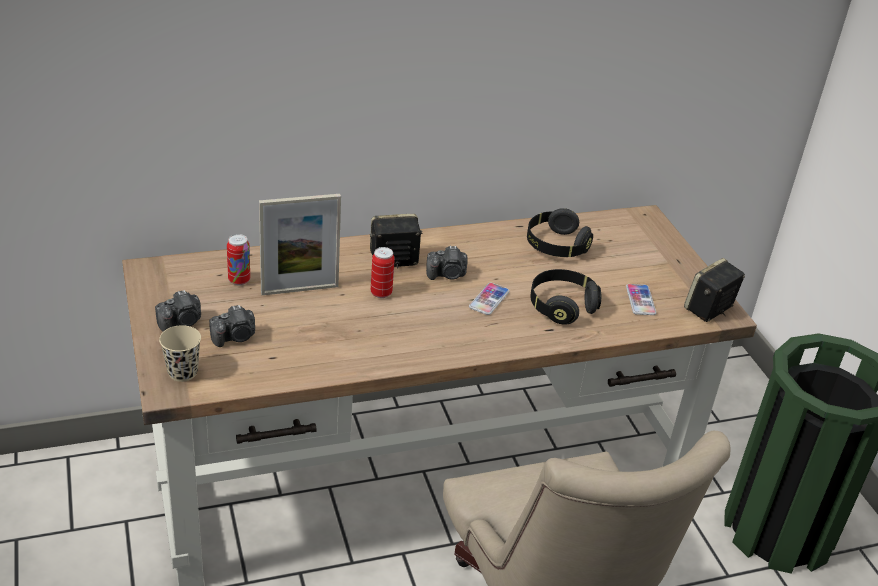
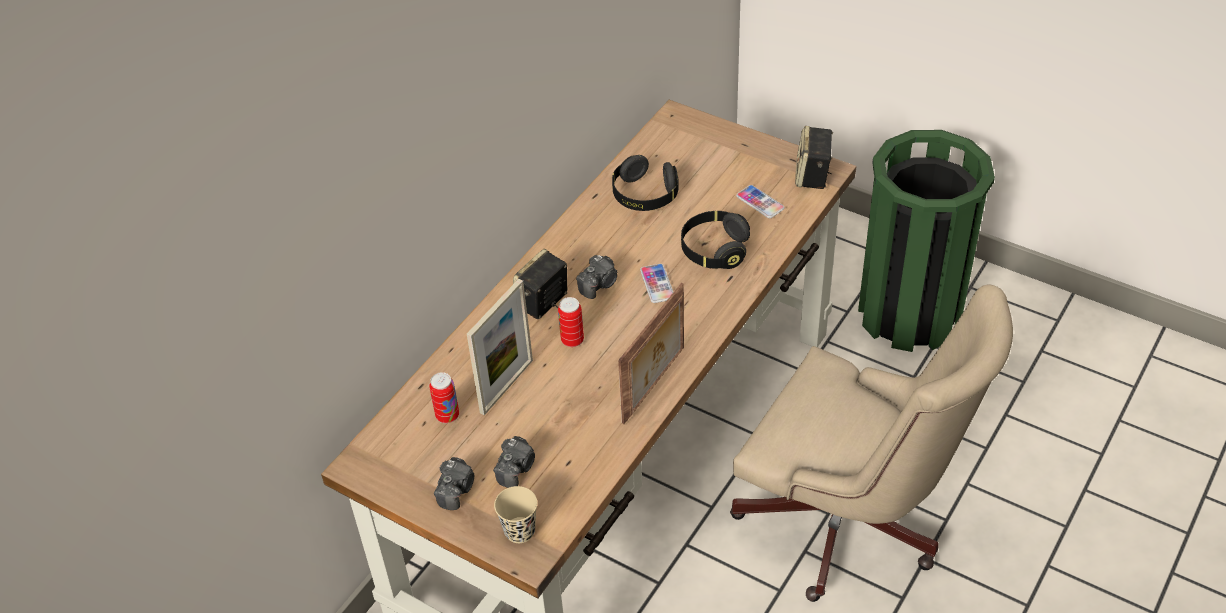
camera: 35 degrees left, 10 degrees up
(399, 355) = (655, 385): none -> picture frame

